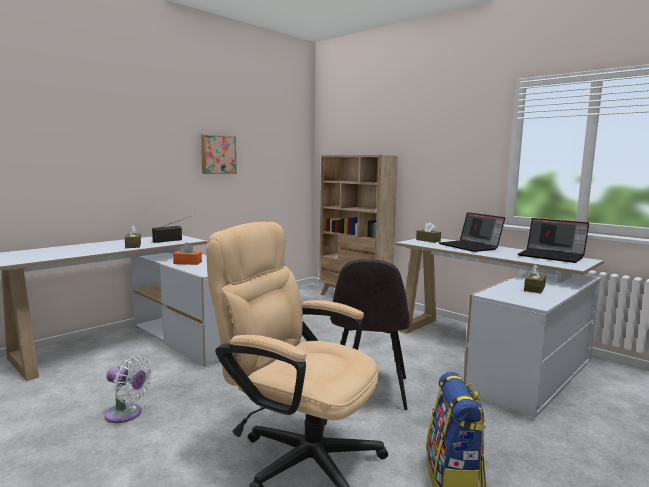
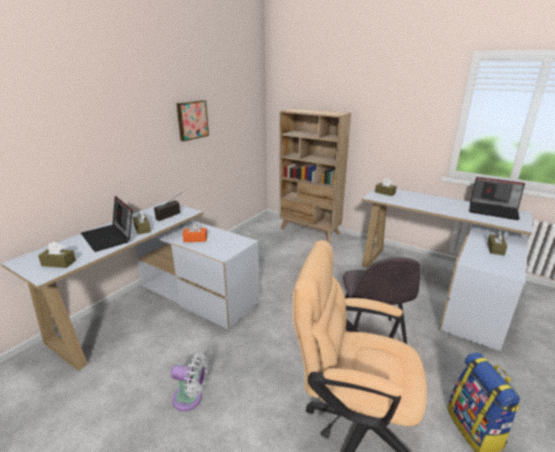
camera: 10 degrees left, 15 degrees up
(33, 257) = (58, 263): none -> brown tissue box
(470, 247) = (424, 200): laptop -> laptop (110, 237)

